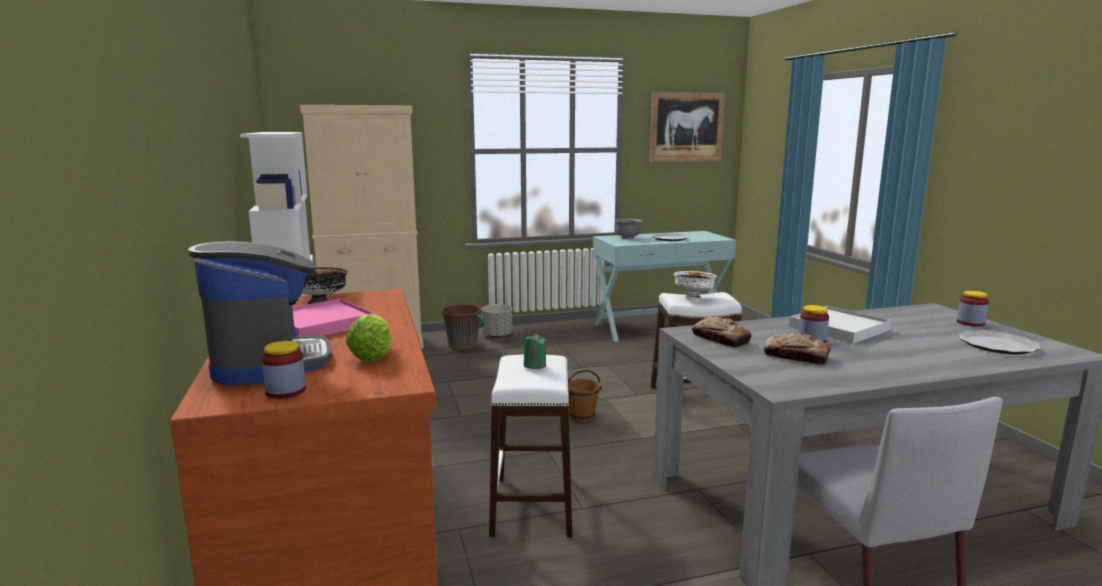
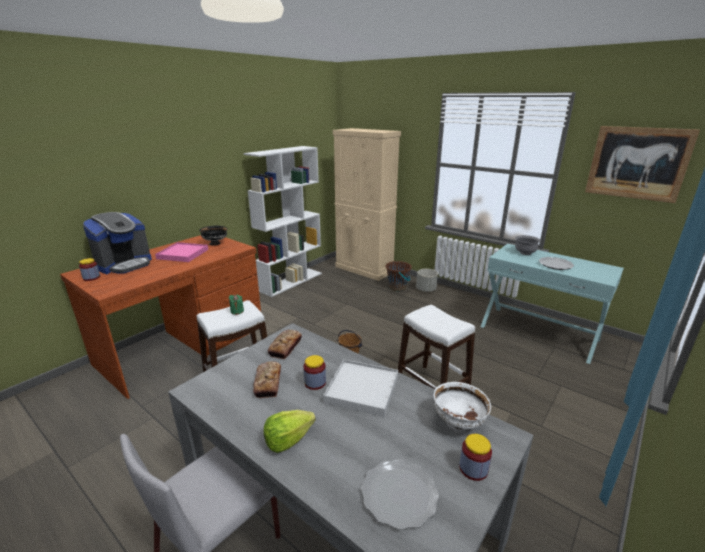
camera: 55 degrees right, 10 degrees up
(372, 355) = (141, 276): lettuce -> lettuce (288, 440)
(693, 297) = (434, 317): white bowl -> white bowl (458, 423)

